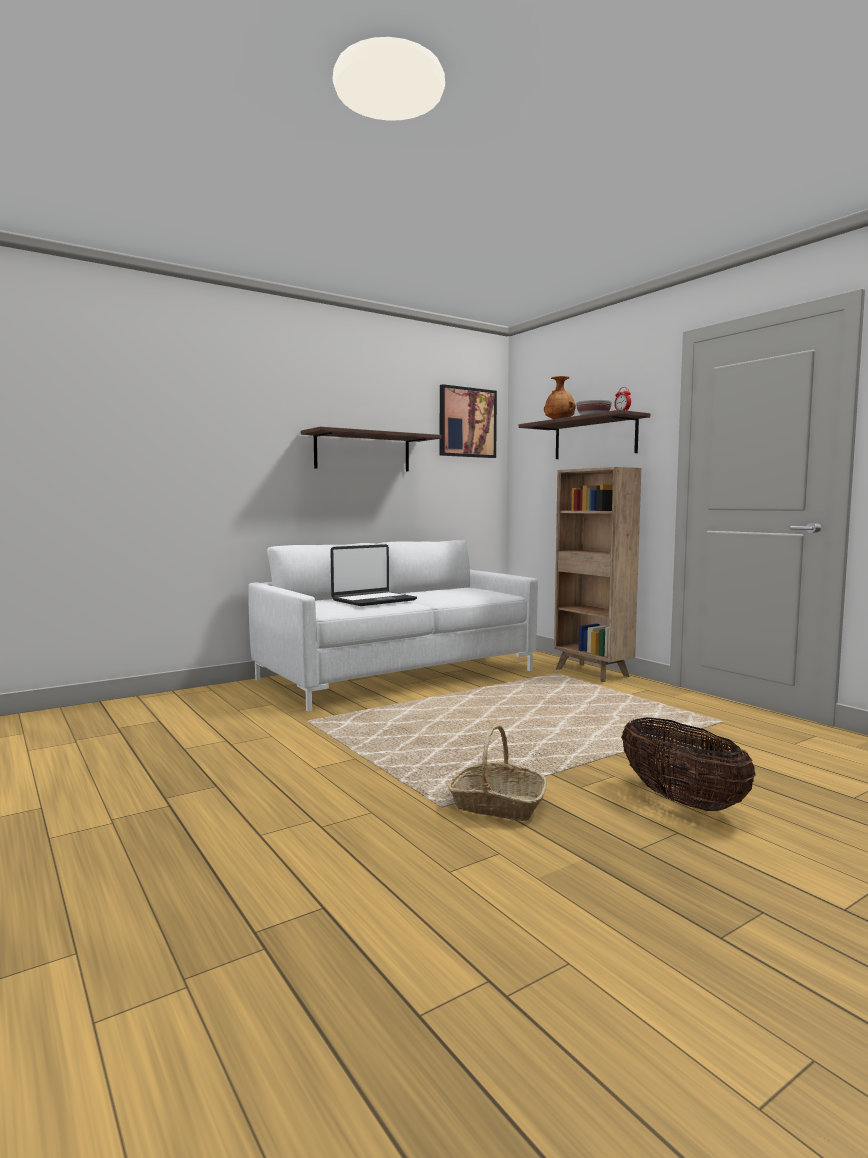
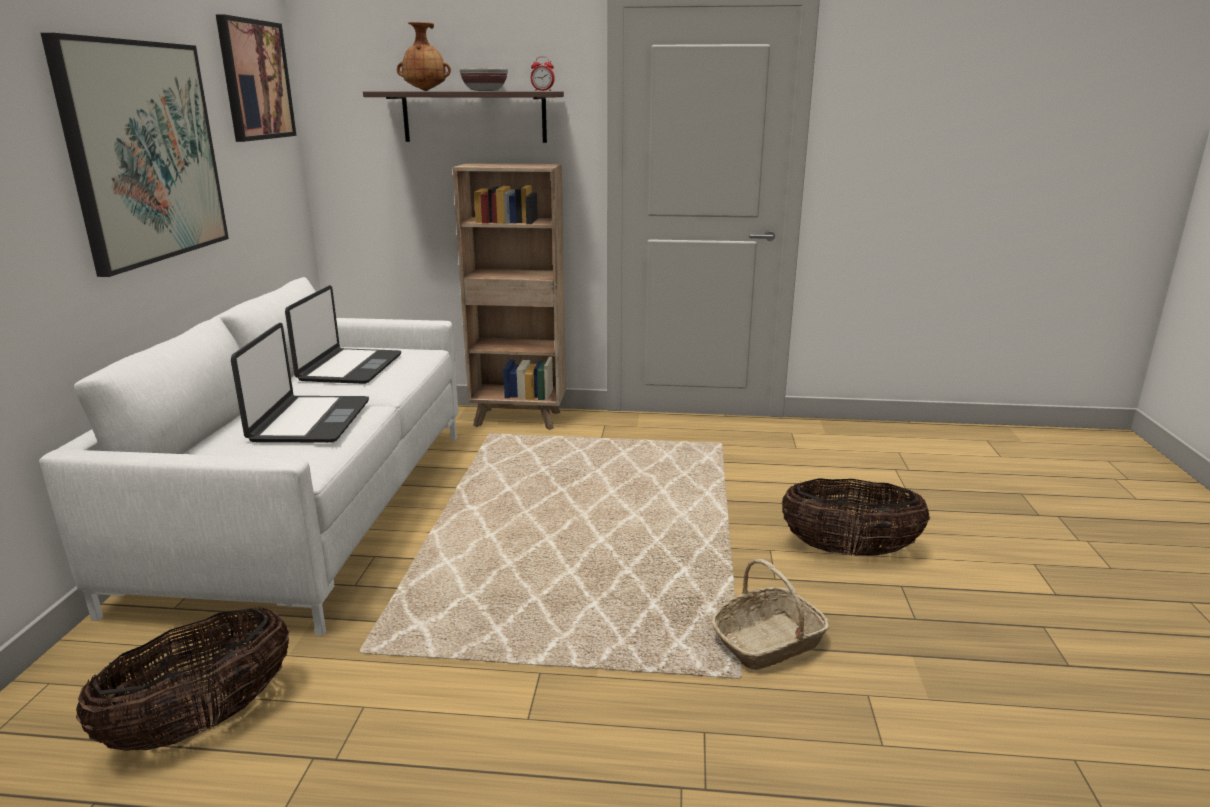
camera: 50 degrees left, 15 degrees up
(222, 716) = (202, 722): none -> basket
(363, 452) = (144, 152): shelf -> picture
(447, 591) = (349, 368): none -> laptop

